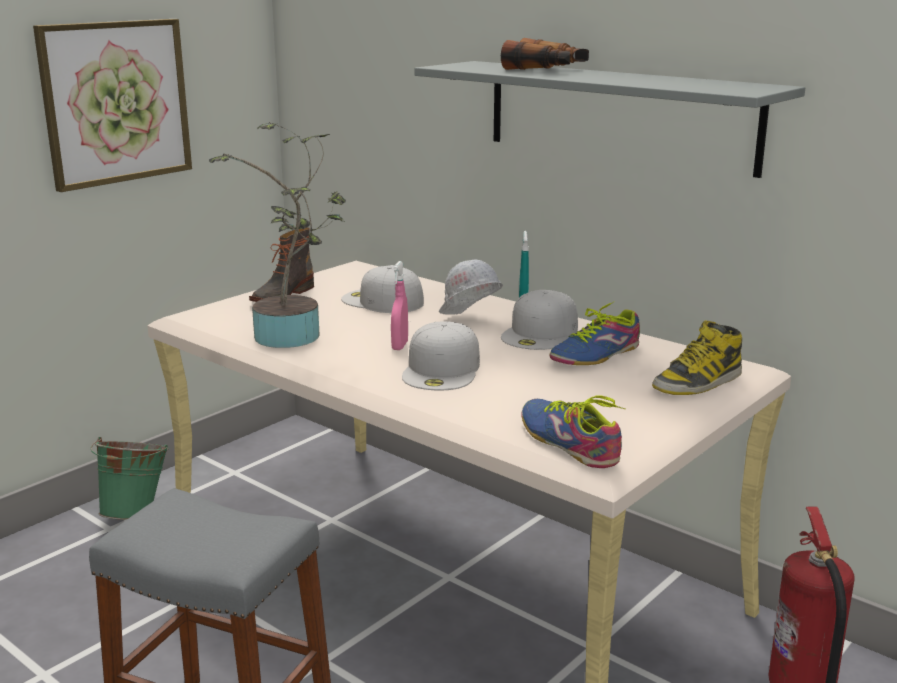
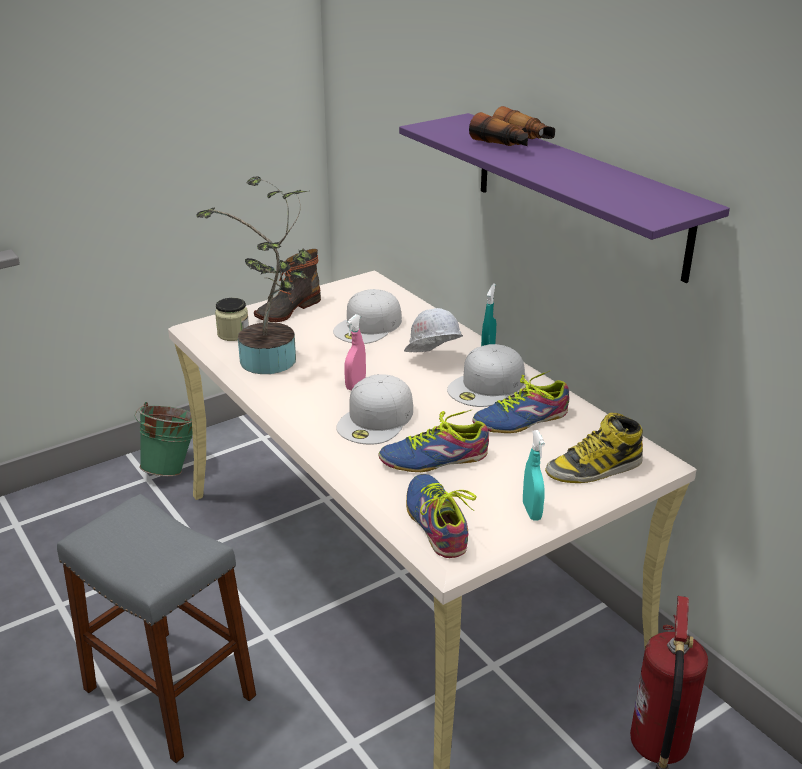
camera: 15 degrees right, 10 degrees up
(116, 102) = (164, 121): picture -> none
(232, 319) = (233, 334): none -> jar
(381, 301) = (368, 326): white cap -> white cap turned 105 degrees counterclockwise
(529, 394) = (435, 459): none -> shoe
(618, 115) = (578, 193): grey shelf -> purple shelf
(661, 422) = (531, 511): none -> turquoise spray bottle

